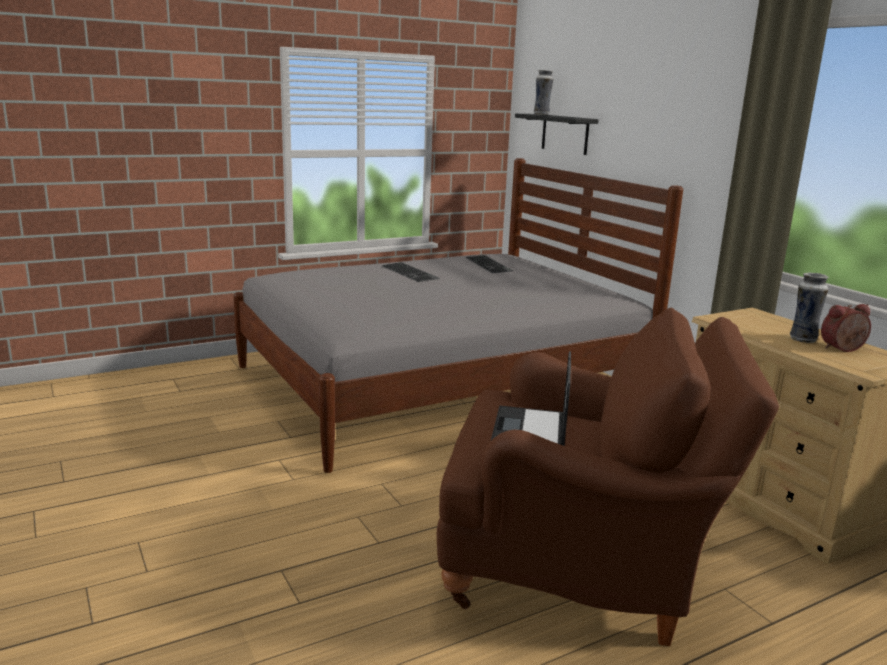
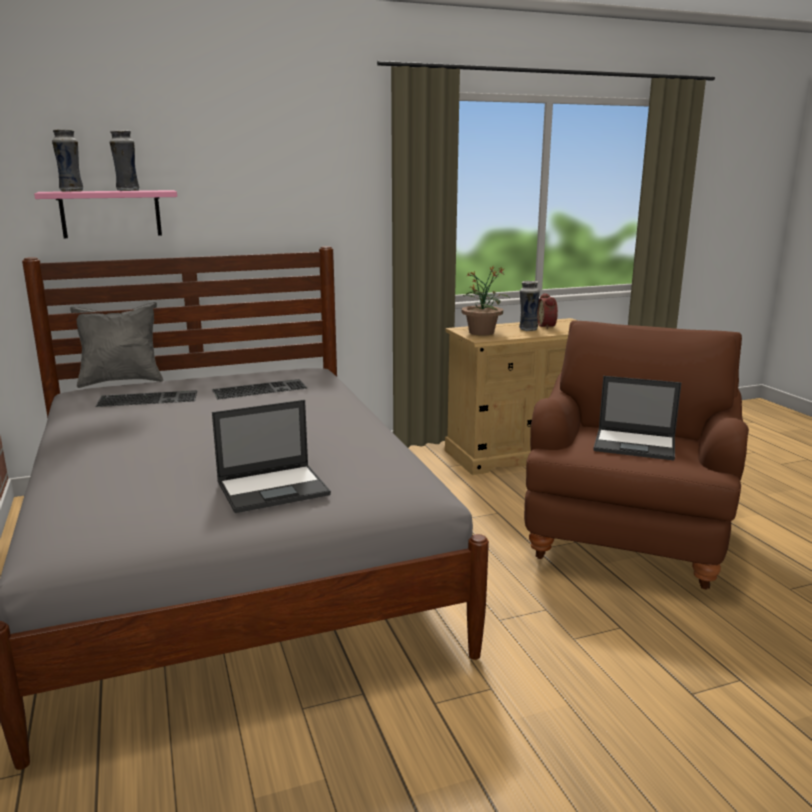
camera: 80 degrees left, 0 degrees up
(336, 298) = (274, 488): none -> laptop
(411, 272) = (158, 438): keyboard -> keyboard (260, 389)
(536, 259) = (122, 381): none -> grey pillow
(563, 116) = (127, 190): none -> vase
(565, 134) = (111, 214): black shelf -> pink shelf
(750, 320) = (482, 332): none -> potted plant

